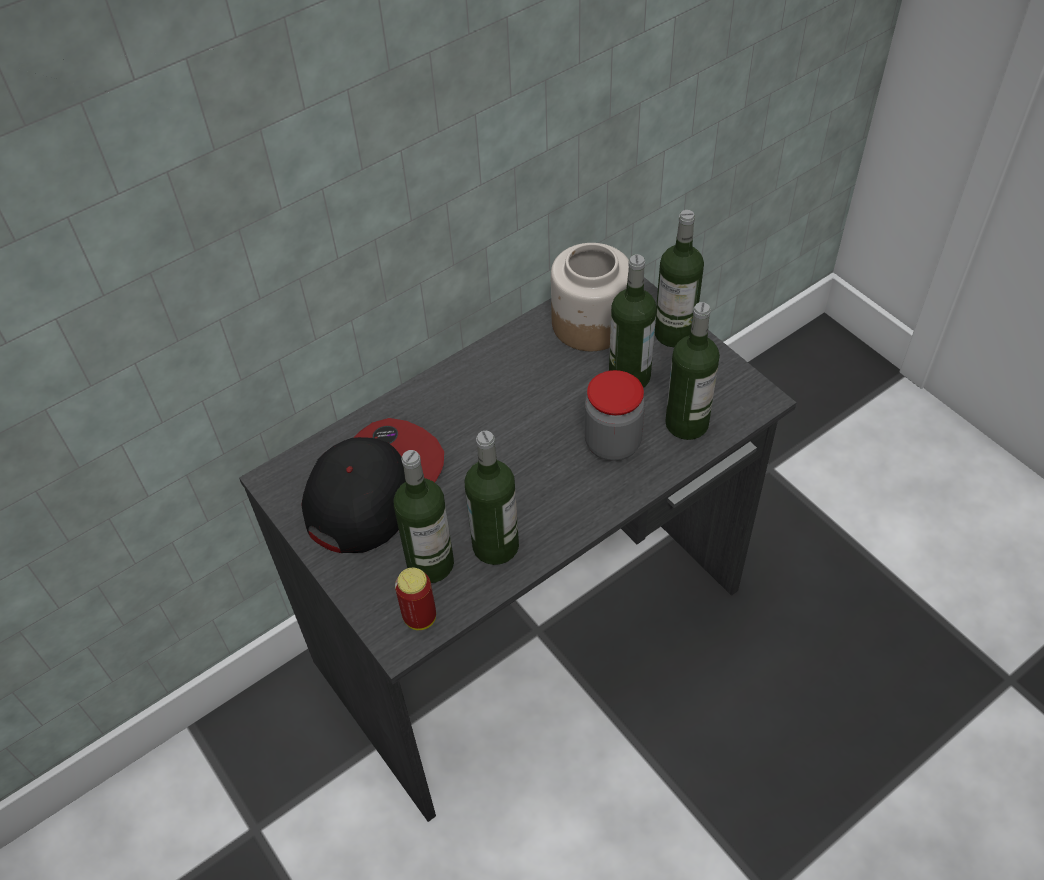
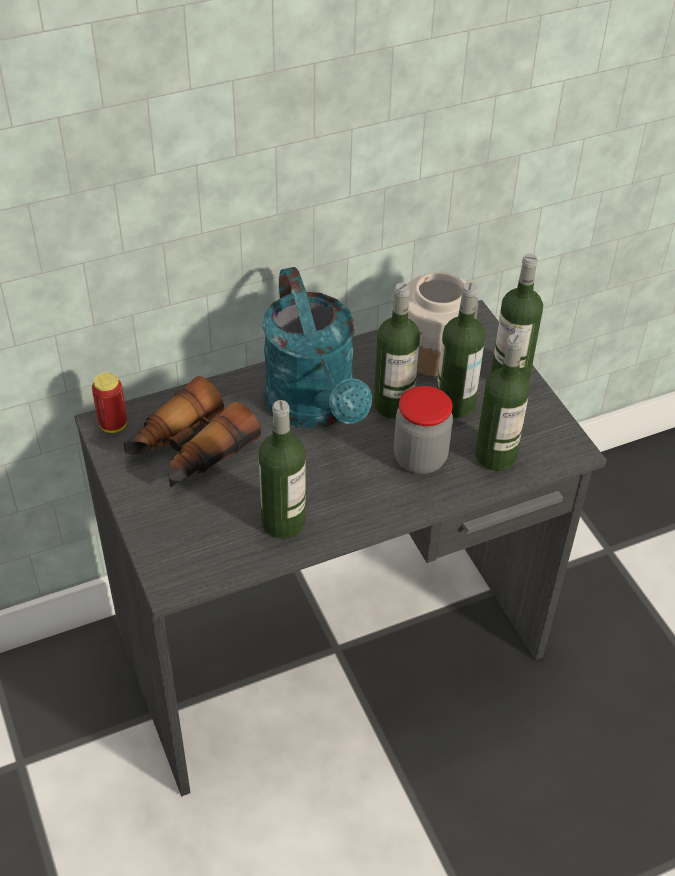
camera: 10 degrees right, 5 degrees down
(373, 488) = (189, 450): cap -> binoculars
(420, 617) = (195, 567): can -> can (113, 425)
(430, 563) = (219, 524): bottle -> bottle (393, 404)
(490, 412) = (316, 408): none -> turquoise watering can

